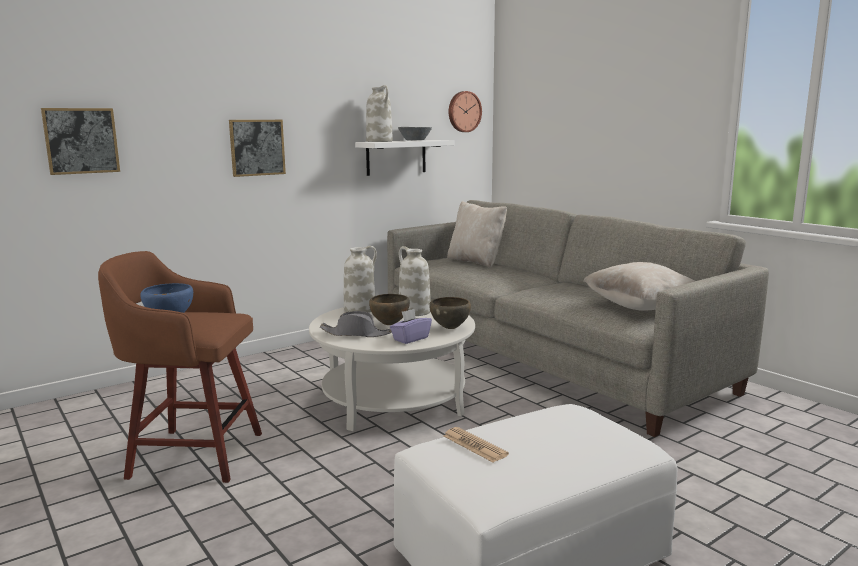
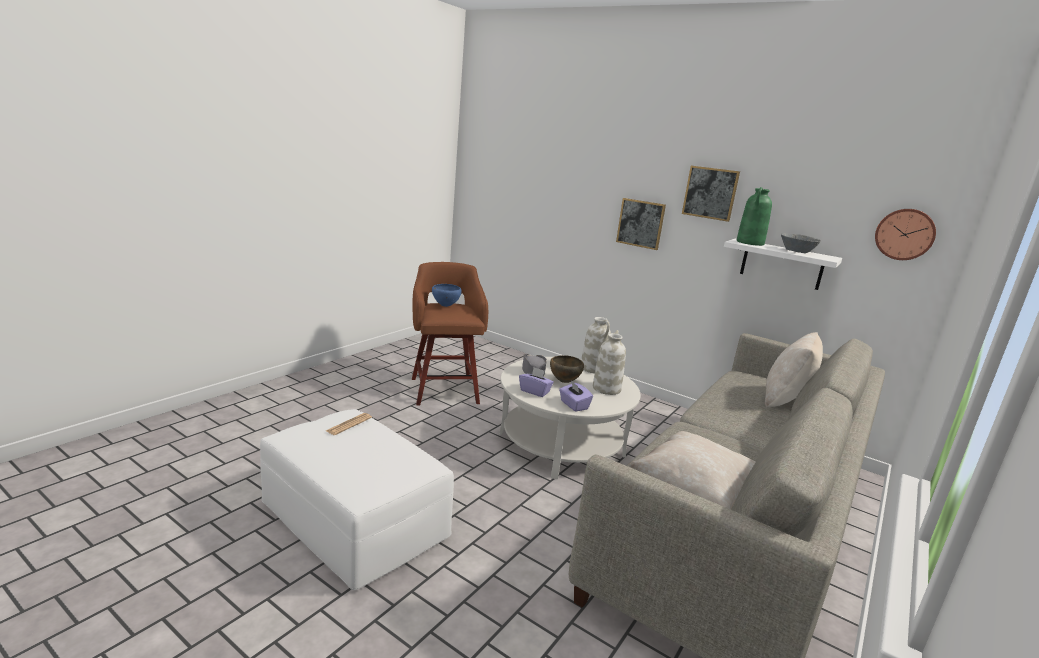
camera: 70 degrees right, 5 degrees up
(81, 141) = (534, 196): picture -> picture (710, 193)
(380, 141) = (750, 243): white vase -> green vase
(450, 328) = (573, 405): brown bowl -> purple tissue box

